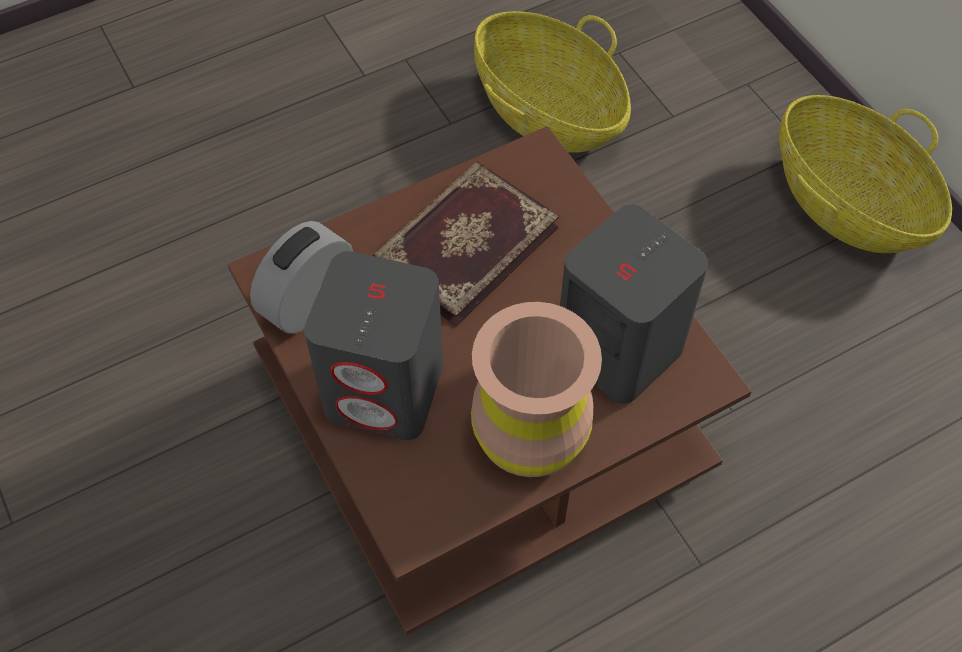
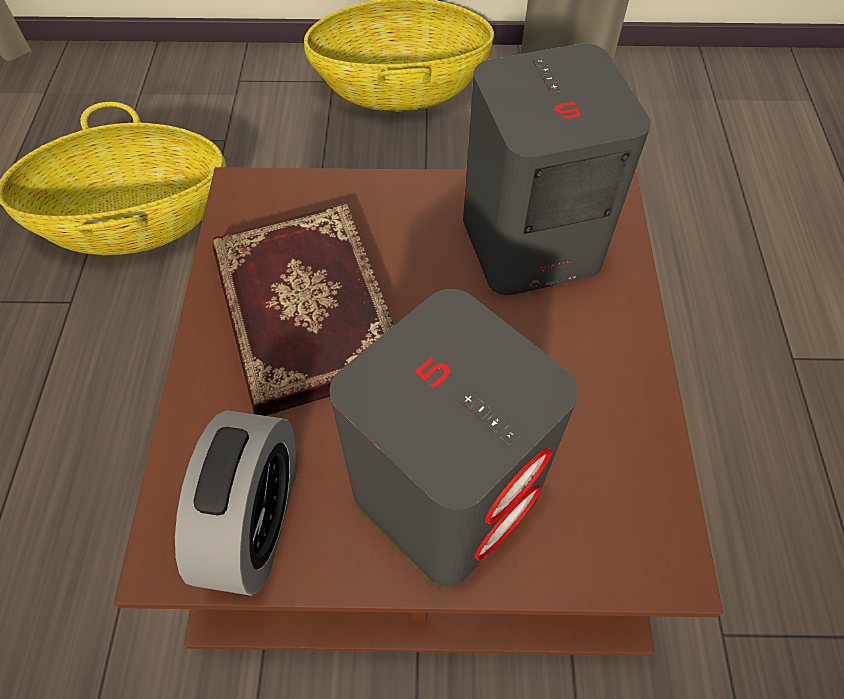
camera: 60 degrees left, 0 degrees up
(308, 300) = (255, 521): alarm clock -> alarm clock turned 150 degrees counterclockwise
(530, 437) = (595, 372): brown vase -> none

